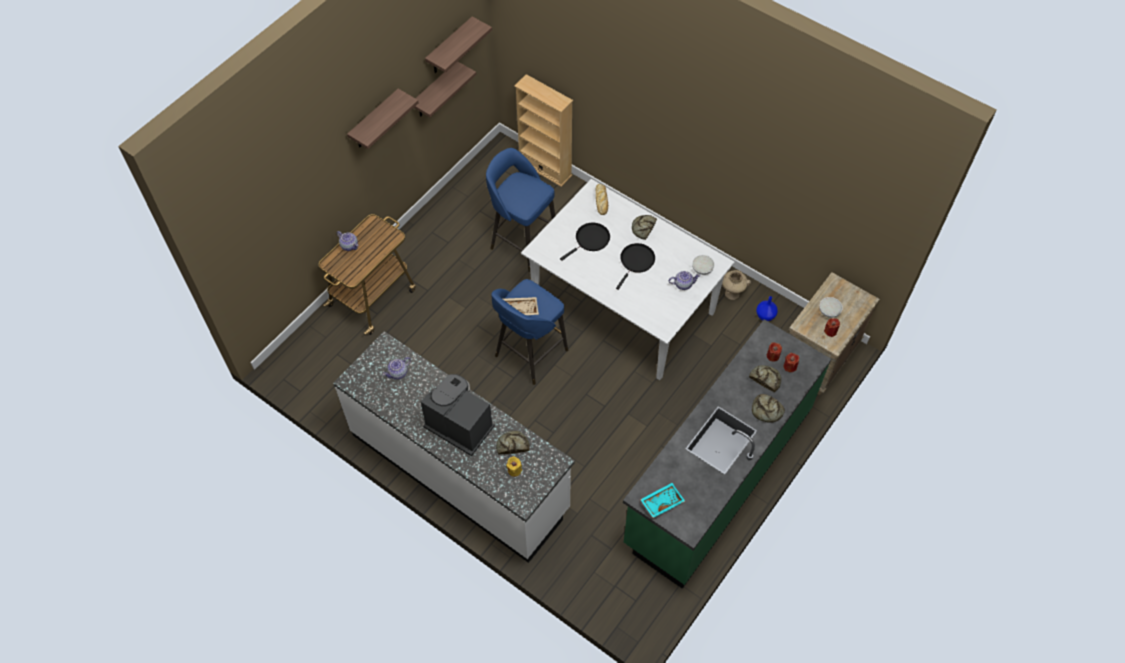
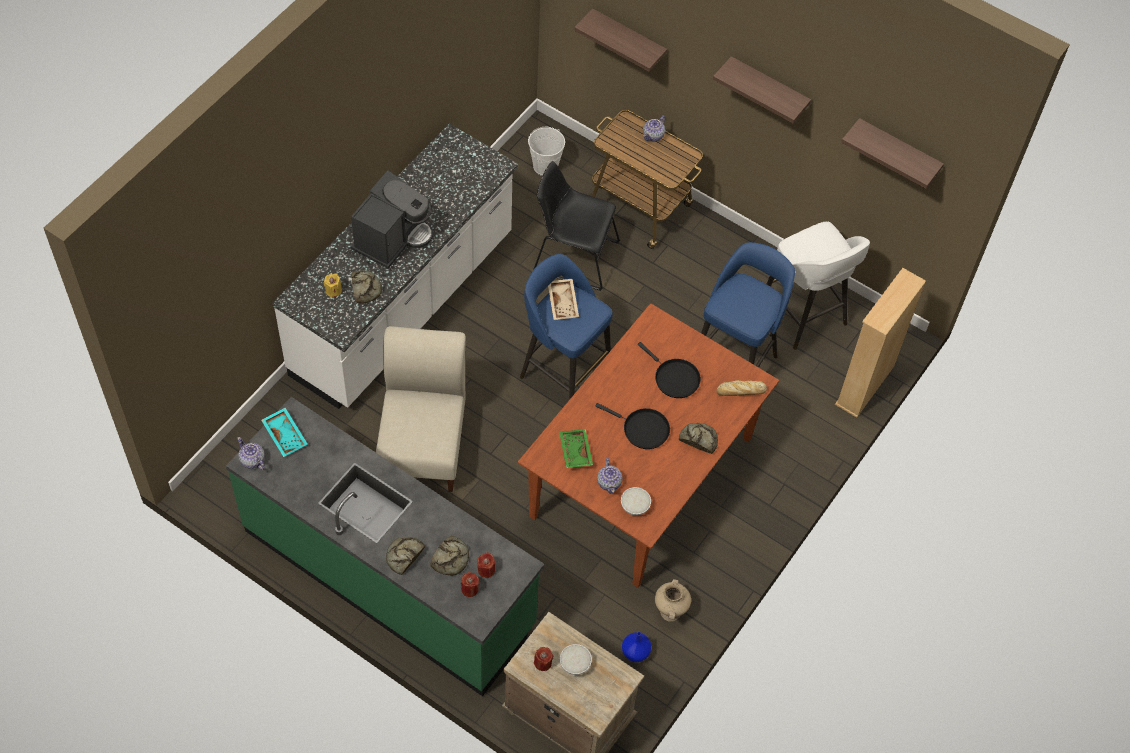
camera: 85 degrees right, 0 degrees up
(320, 362) = (545, 166): none -> white bucket
(398, 373) = (461, 179): teapot -> teapot (252, 460)
(416, 345) = (572, 255): none -> black chair
(435, 91) = (855, 166): shelf -> shelf (628, 40)
(483, 198) = (804, 316): none -> white stool
(595, 454) = (424, 443): none -> beige chair
(624, 306) = (642, 478): white dining table -> brown dining table
(657, 305) = (574, 452): none -> green tray

